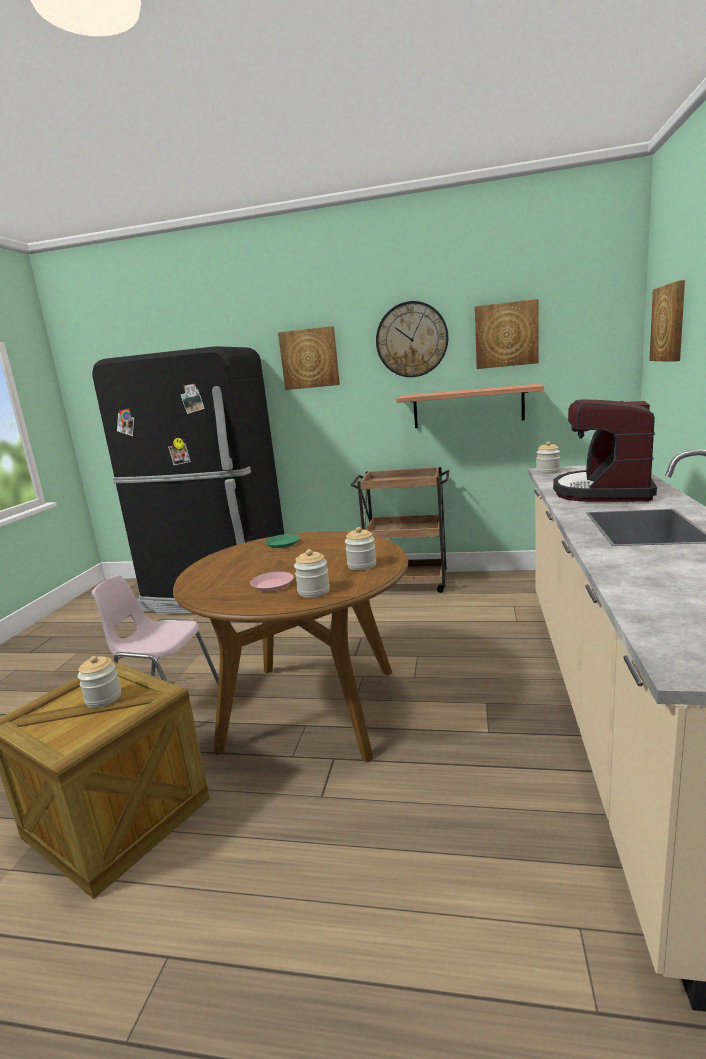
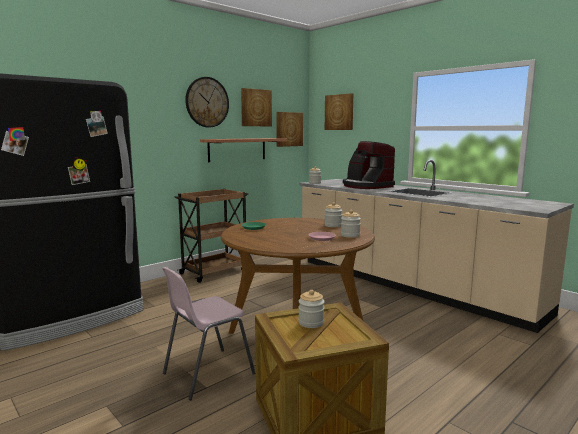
camera: 55 degrees left, 5 degrees down
(309, 358) = (137, 105): picture -> picture (289, 129)

